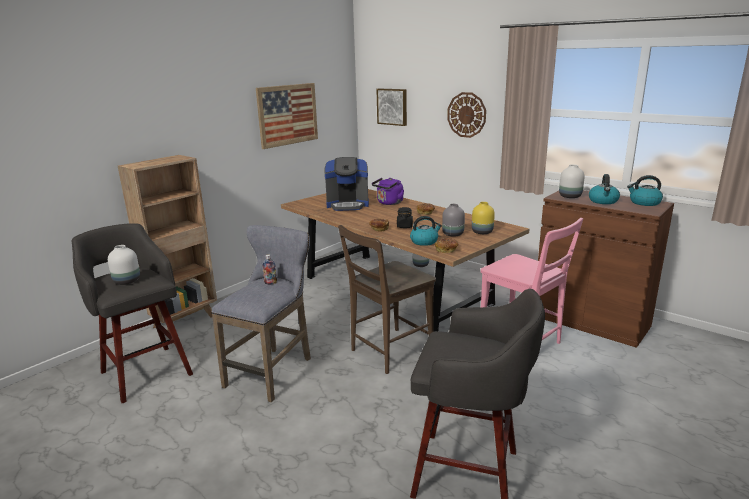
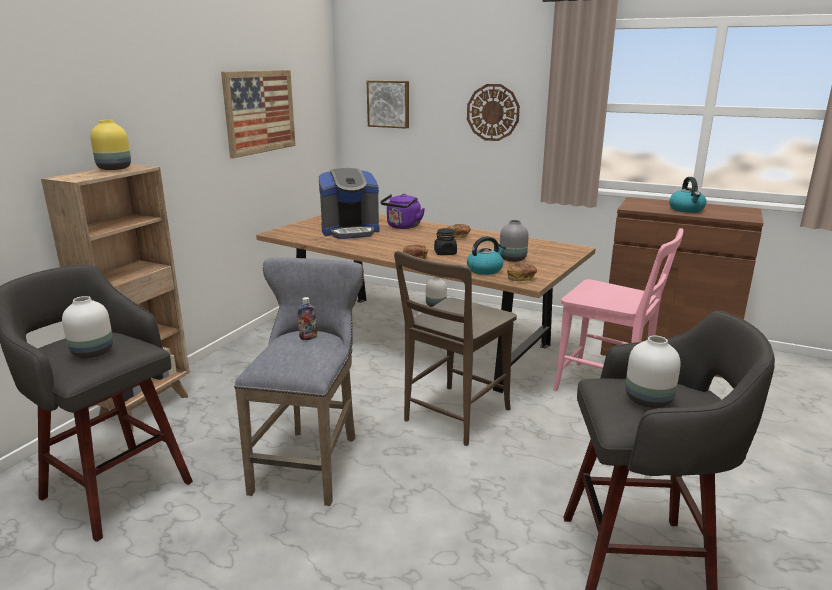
camera: 15 degrees left, 0 degrees up
(482, 232) = (545, 254): yellow vase -> yellow vase (115, 168)
(570, 196) = (645, 206): white vase -> white vase (648, 399)
(644, 203) = (731, 209): kettle -> none

